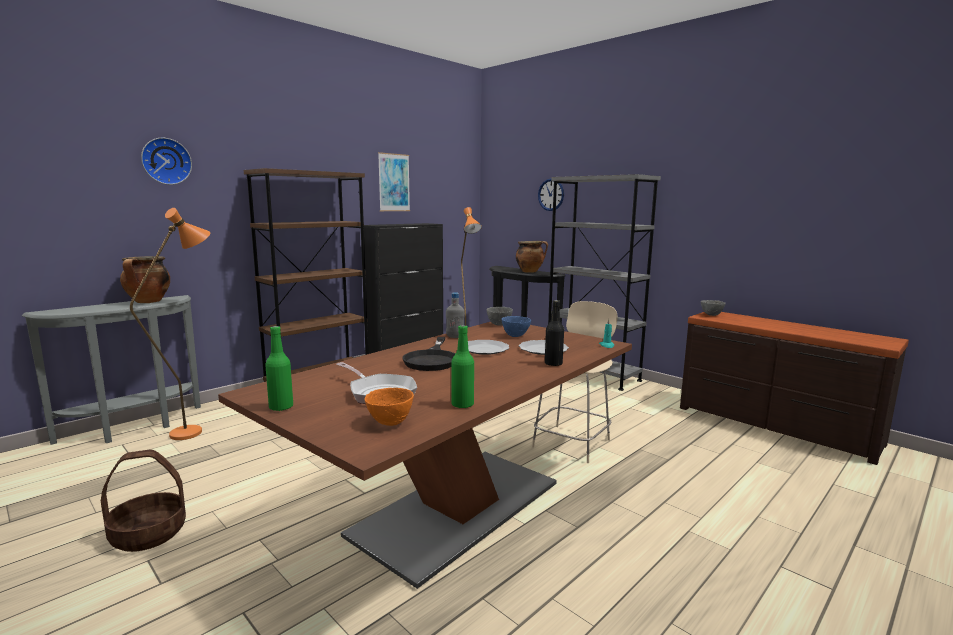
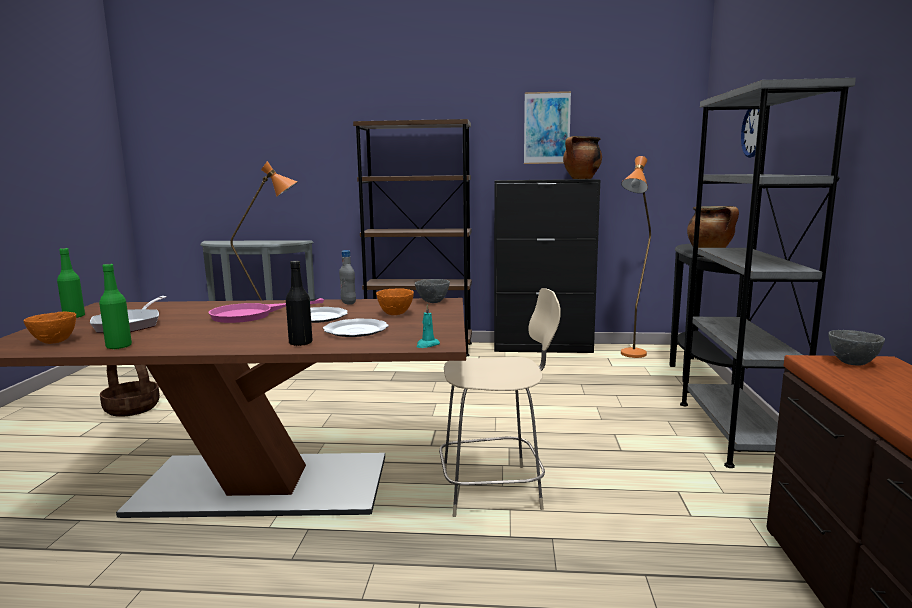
camera: 50 degrees right, 0 degrees up
(148, 302) = (272, 242): cooking pot -> cooking pot (581, 179)
(166, 161) = (301, 121): wall clock -> none
(432, 359) = (253, 314): black frying pan -> pink frying pan
(515, 336) = (396, 314): blue bowl -> orange bowl

